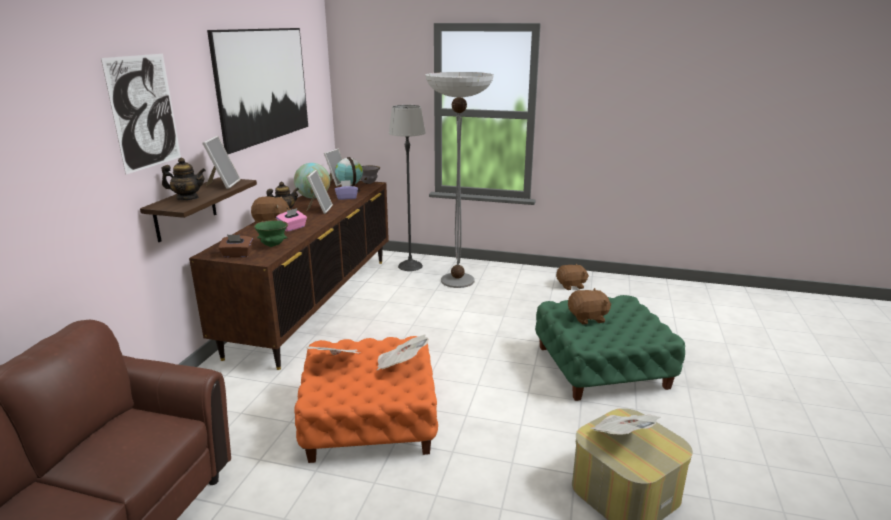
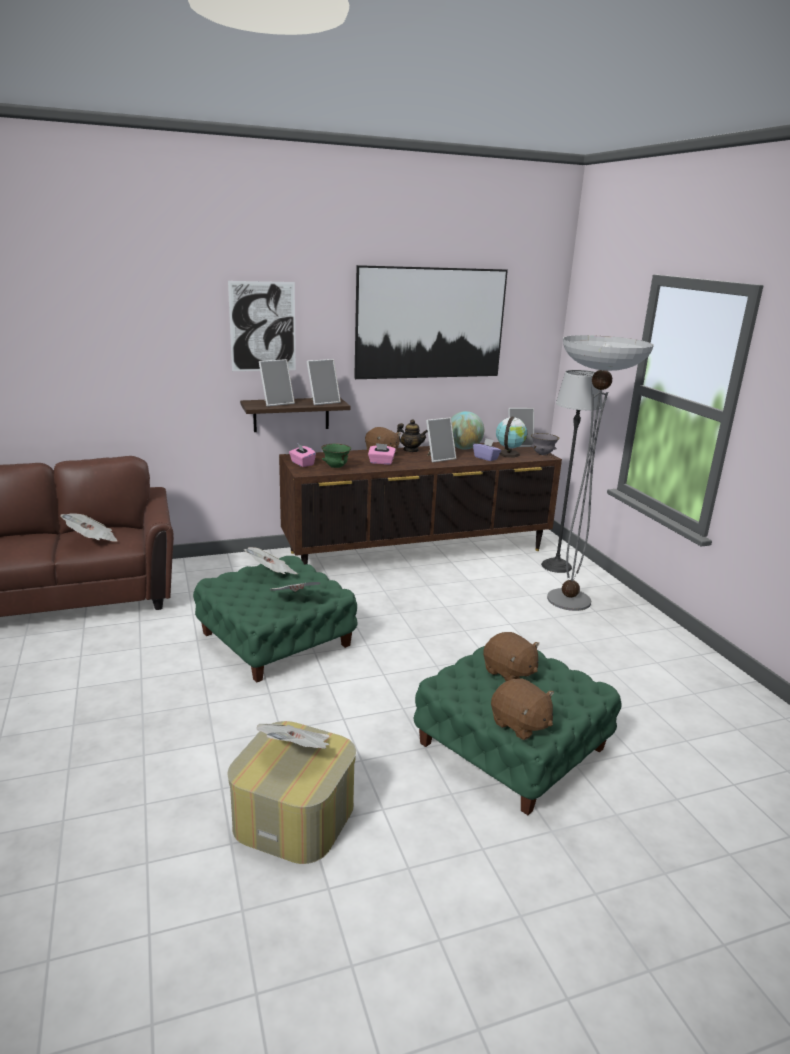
camera: 55 degrees right, 0 degrees up
(122, 448) = (92, 540): none -> newspaper
(187, 198) = (276, 403): teapot -> picture frame
(237, 255) = (302, 463): brown tissue box -> pink tissue box
(370, 420) = (276, 639): orange ottoman -> green ottoman
(571, 286) = (682, 675): brown plush toy -> brown plush toy (520, 724)

